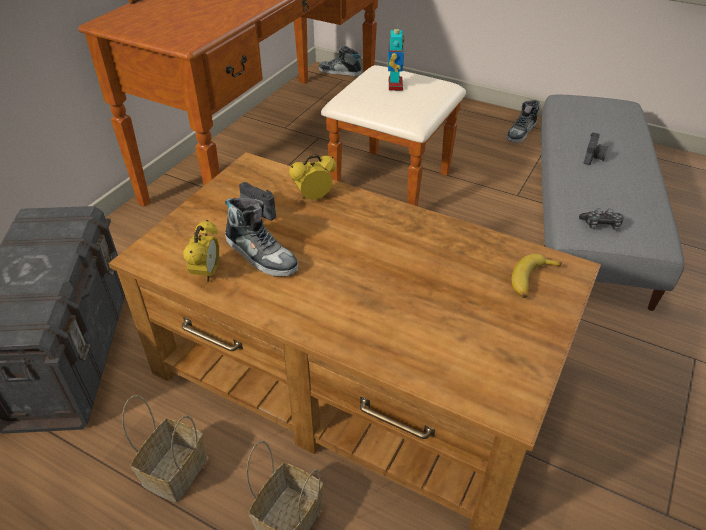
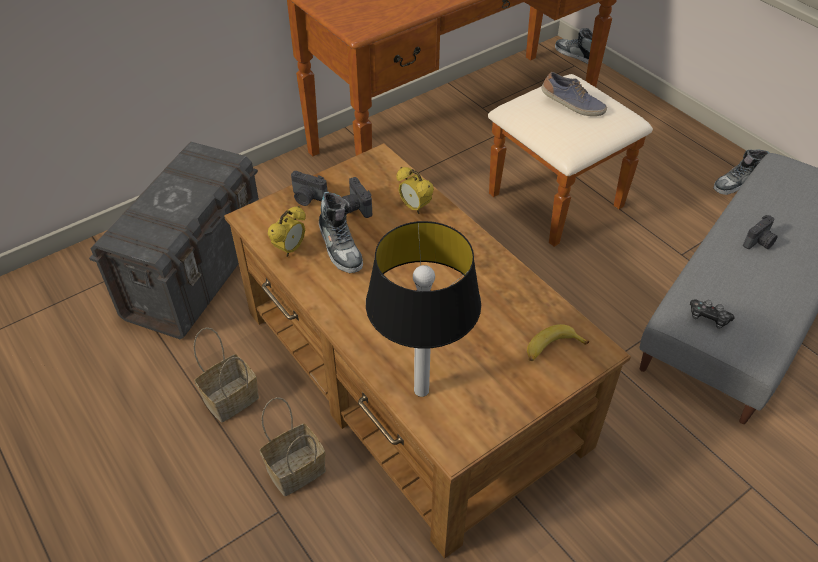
camera: 25 degrees right, 5 degrees up
(197, 220) = (307, 198): none -> camera
(314, 198) = (414, 207): alarm clock -> alarm clock turned 135 degrees counterclockwise
(394, 85) = (572, 106): toy robot -> shoe
(440, 366) = (421, 391): none -> table lamp

